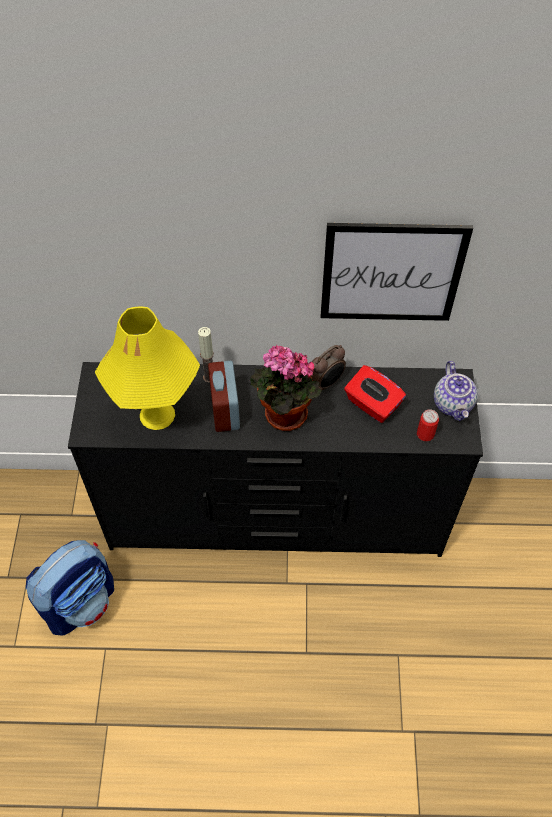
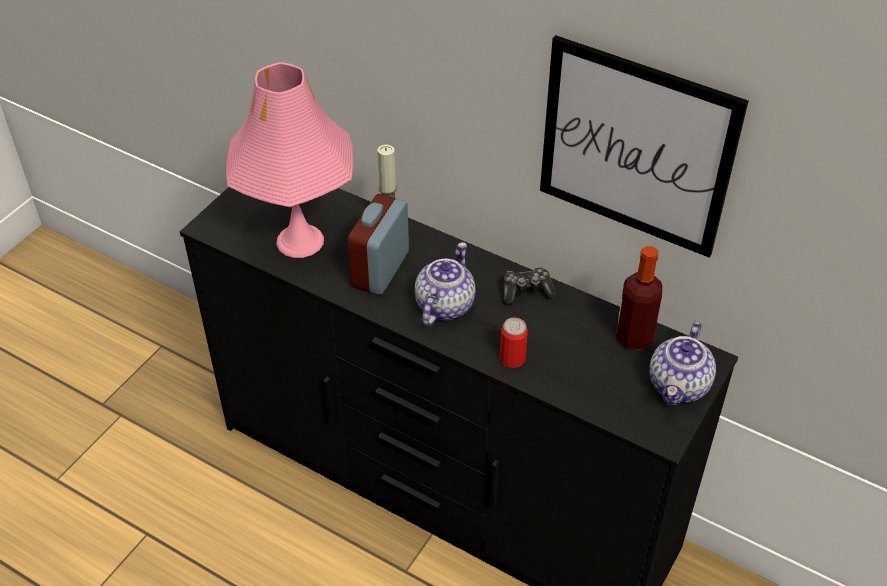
camera: 30 degrees right, 10 degrees down
(80, 602) = (157, 469): backpack -> none
(157, 414) = (300, 240): yellow table lamp -> pink table lamp
(282, 416) = (444, 305): potted plant -> teapot
(326, 383) = (526, 291): alarm clock -> game controller
(372, 404) = (568, 340): red tissue box -> none
(408, 384) = (634, 337): none -> bottle
(425, 434) = (614, 403): can -> can (512, 358)

